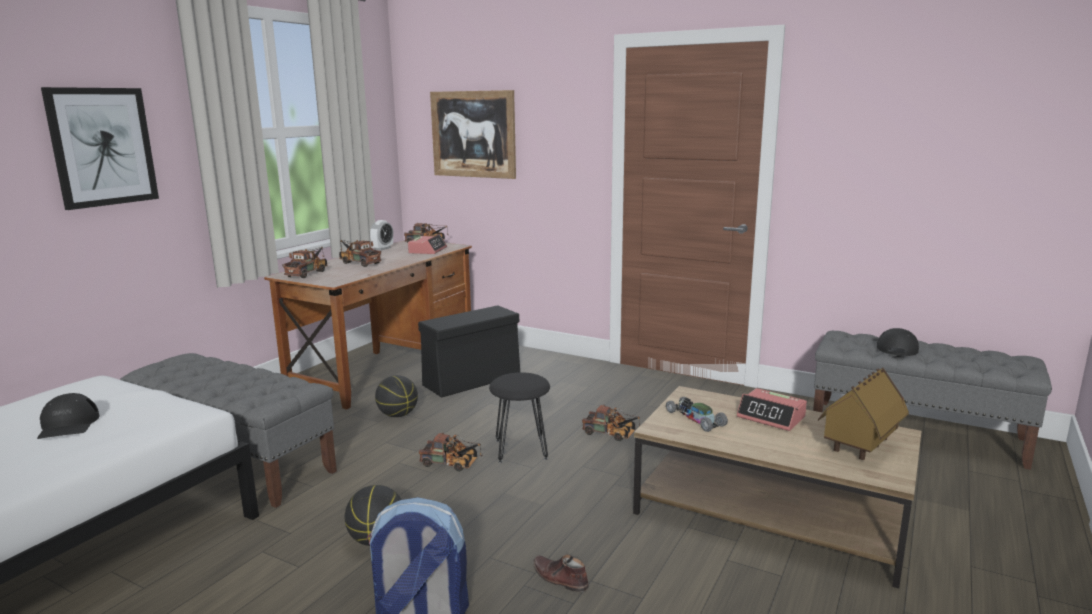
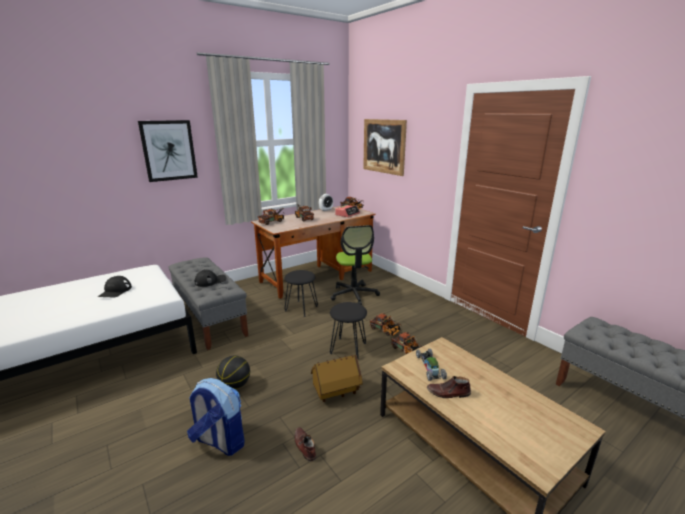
camera: 25 degrees right, 5 degrees up
(398, 415) = (301, 308): basketball -> black stool
(452, 464) = (305, 348): toy truck -> toy truck (386, 331)
(471, 381) = (354, 294): black storage box -> office chair
(741, 438) = (448, 393): none -> brown shoe
(771, 417) = (486, 381): alarm clock -> none
(859, 446) = (536, 429): toy house -> toy house (336, 393)
(897, 347) = (638, 346): black cap -> black cap (210, 281)

